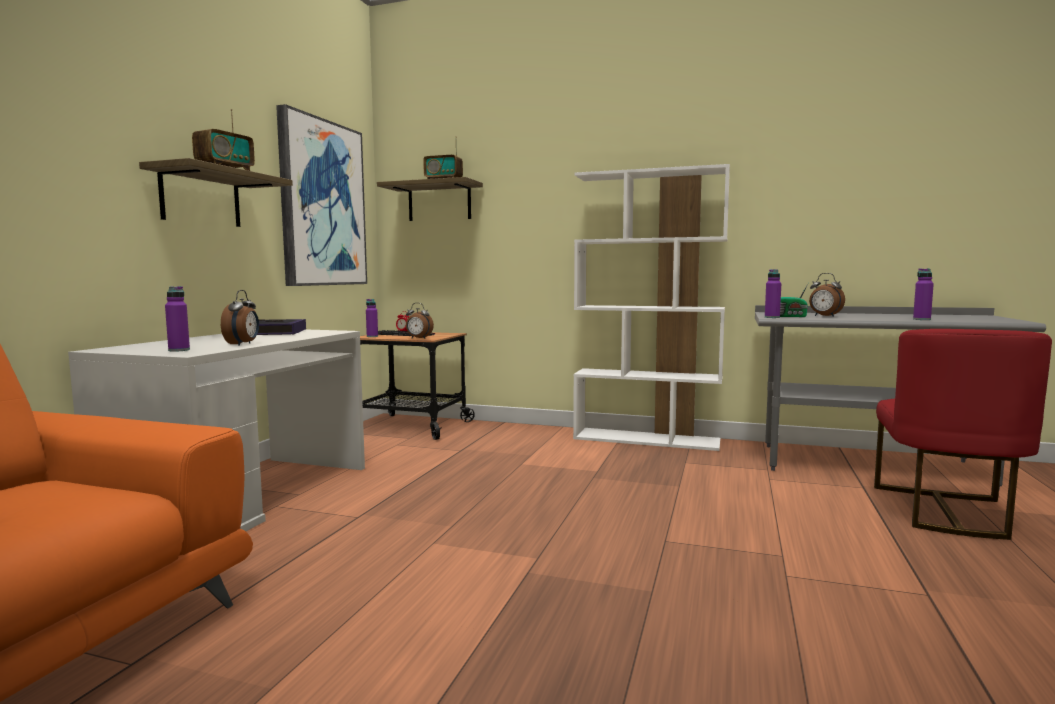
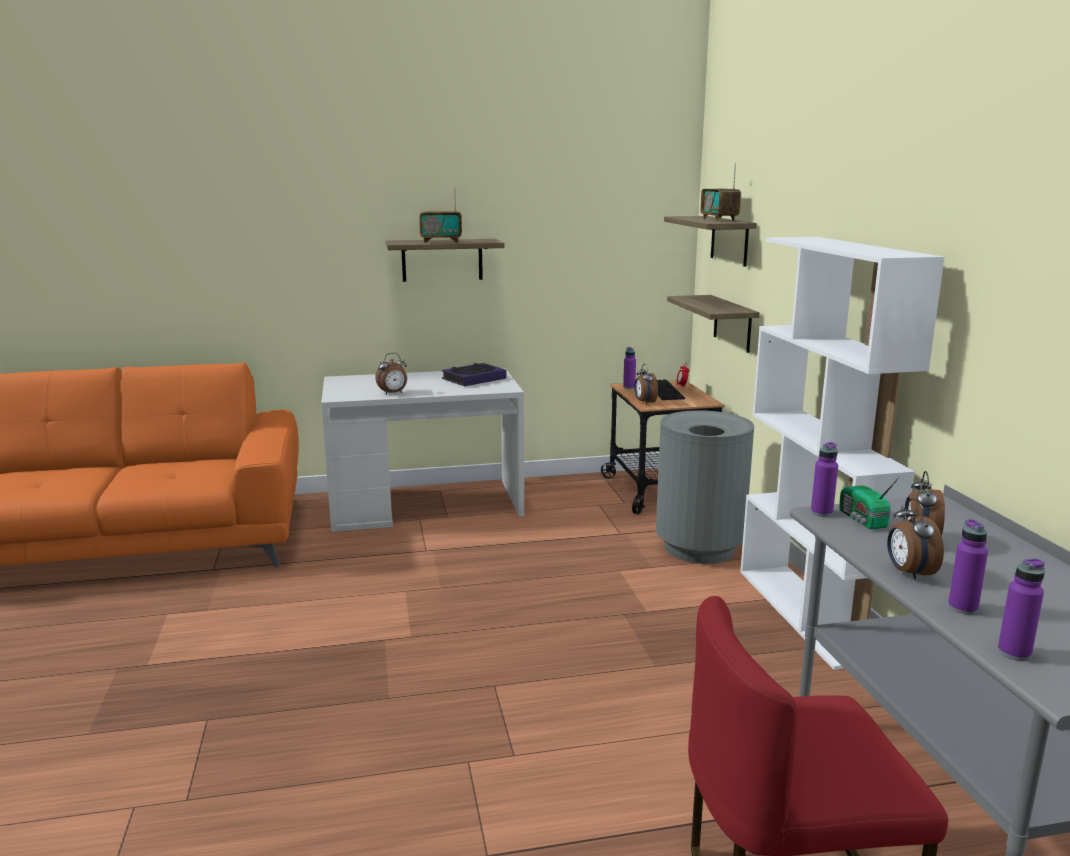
camera: 60 degrees right, 10 degrees up
(179, 350) = (348, 391): purple bottle -> purple bottle (1014, 653)
(322, 204) = (597, 245): picture -> none
(455, 268) = (732, 323): none -> shelf
(522, 439) = (699, 548): none -> grey trash can
(873, 319) = (908, 573): none -> alarm clock

